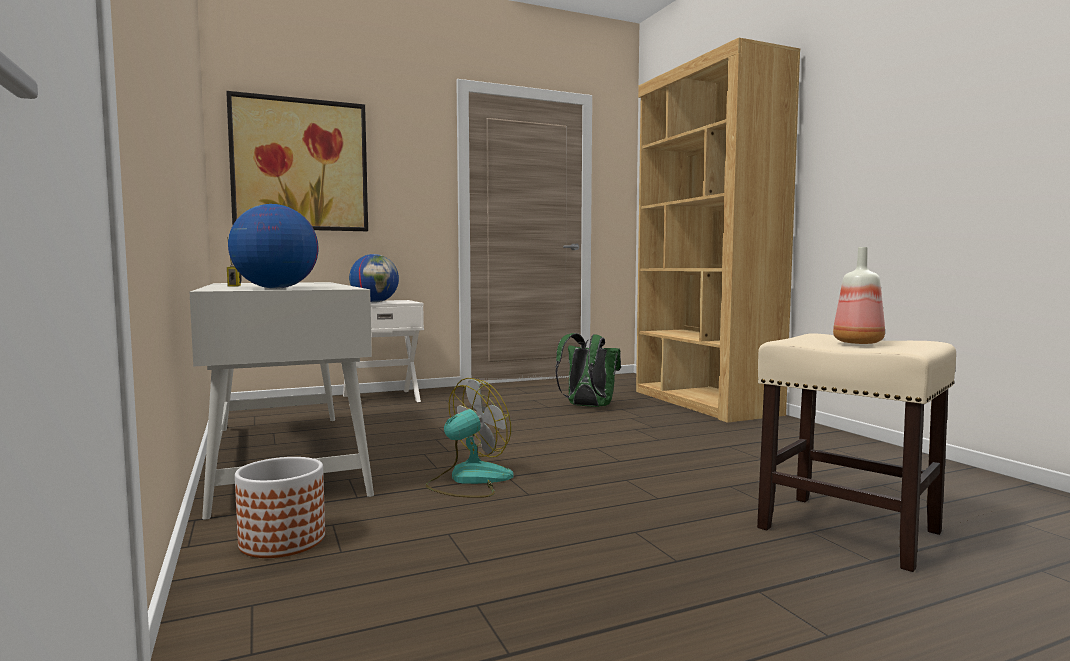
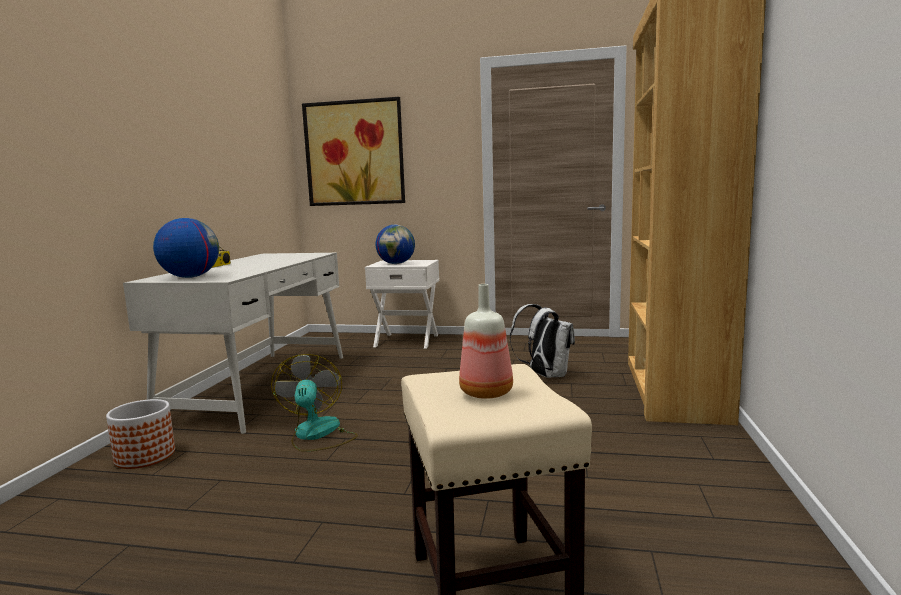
camera: 35 degrees right, 5 degrees up
(469, 480) = (317, 435): fan -> fan turned 90 degrees counterclockwise
(587, 407) = (544, 375): green backpack -> white backpack

